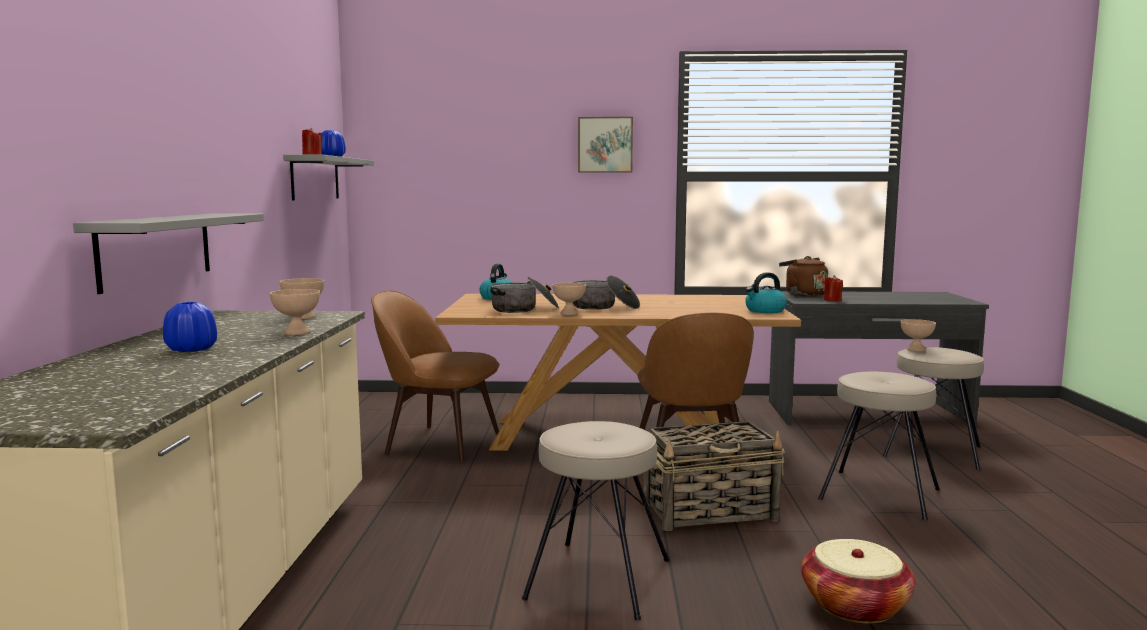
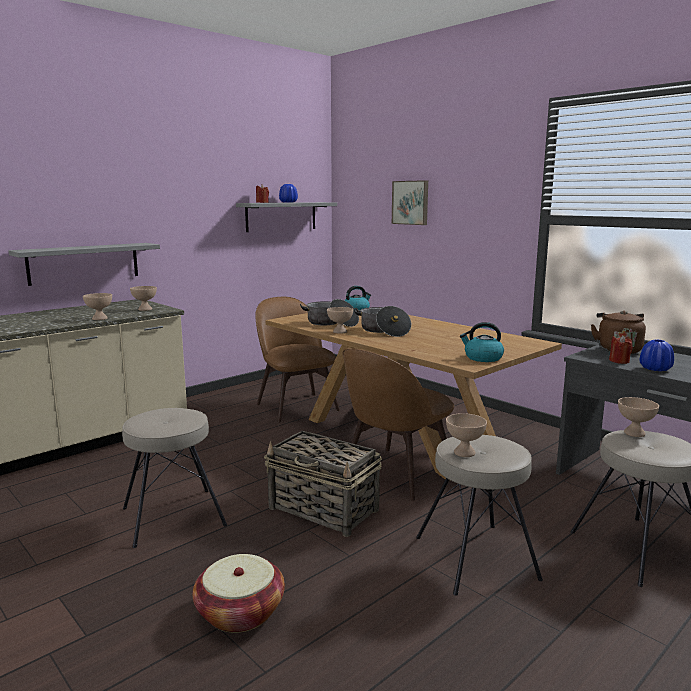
camera: 45 degrees right, 5 degrees up
(191, 349) = (34, 320): blue vase -> blue vase (655, 369)
(605, 145) = (484, 189): picture -> picture (411, 202)
(888, 384) = (463, 453): none -> beige bowl

